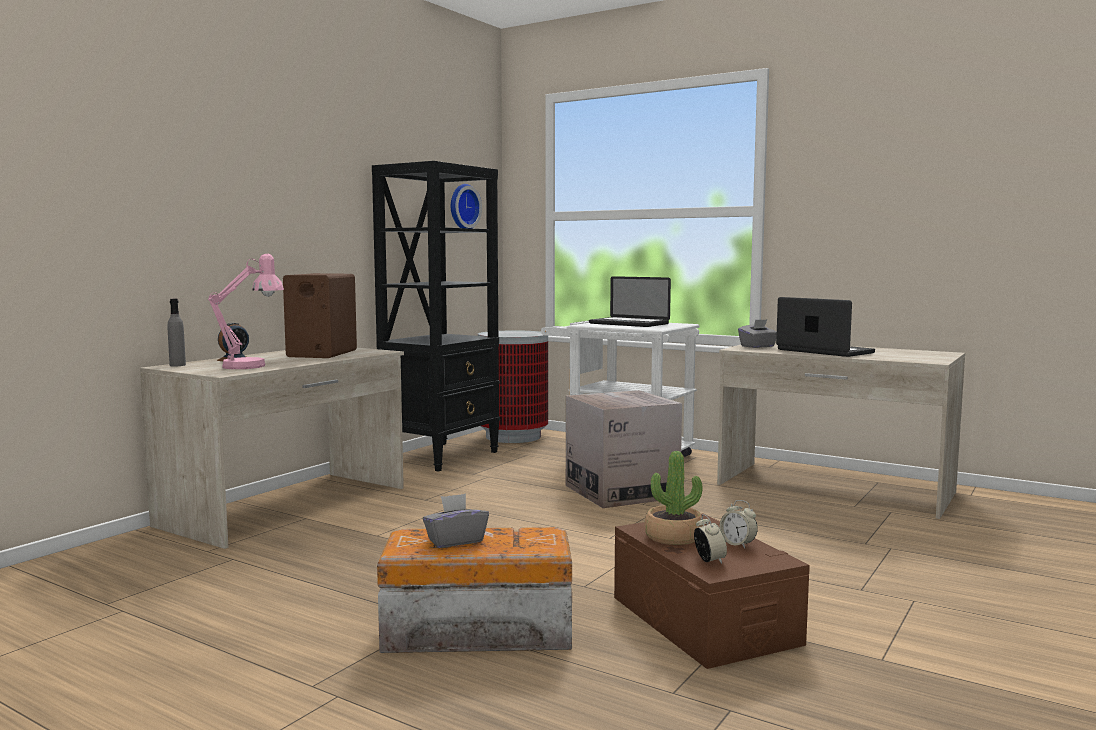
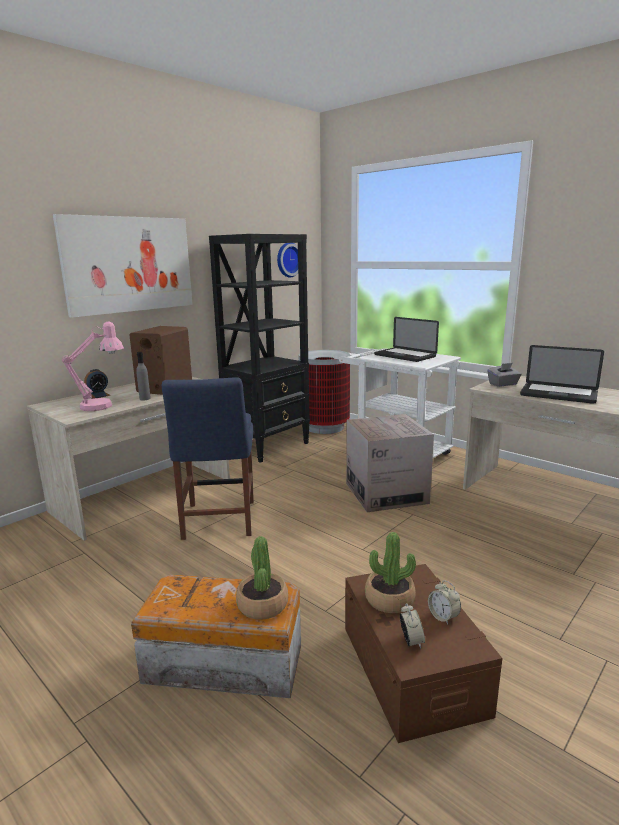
camera: 10 degrees right, 10 degrees up
(177, 365) = (54, 403): grey bottle -> grey bottle (145, 399)
(275, 192) = (129, 264): none -> picture
(407, 524) = (218, 522): none -> blue chair
(455, 541) = (202, 598): grey tissue box -> none
(531, 541) = (262, 605): none -> potted plant
(824, 351) = (558, 394): laptop -> laptop turned 150 degrees clockwise

